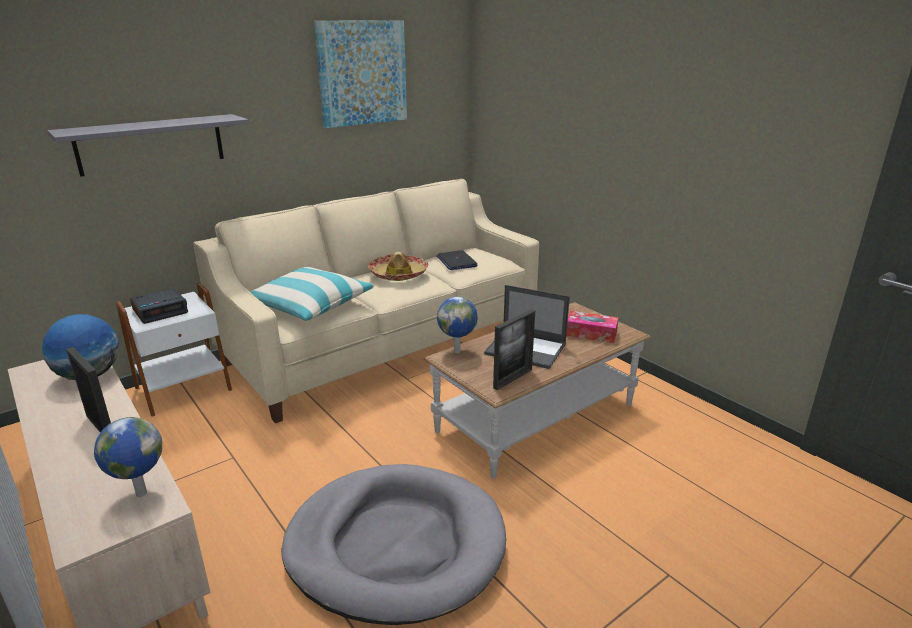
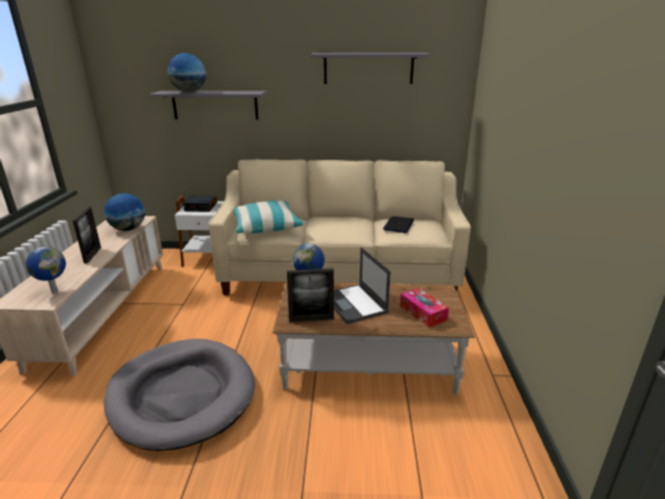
camera: 40 degrees right, 0 degrees up
(119, 127) = (189, 92): none -> globe
(362, 73) = (368, 68): picture -> grey shelf
(399, 274) = (345, 223): hat -> none

